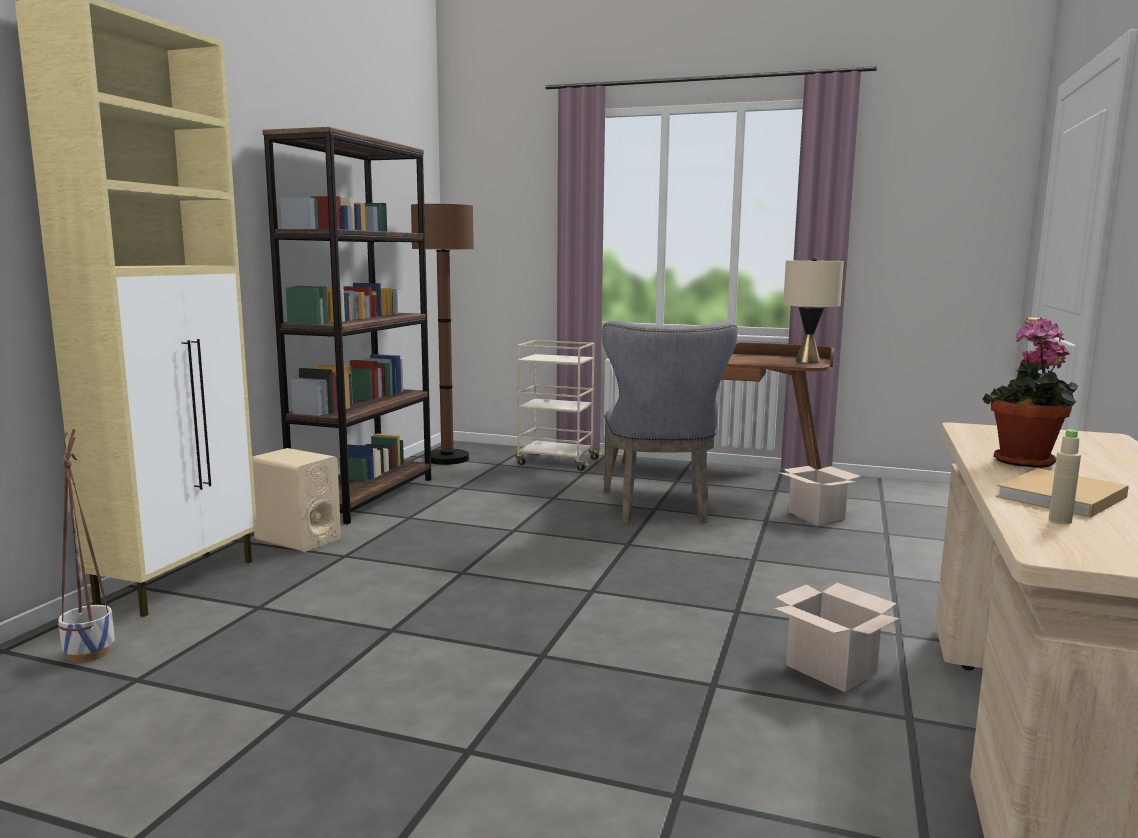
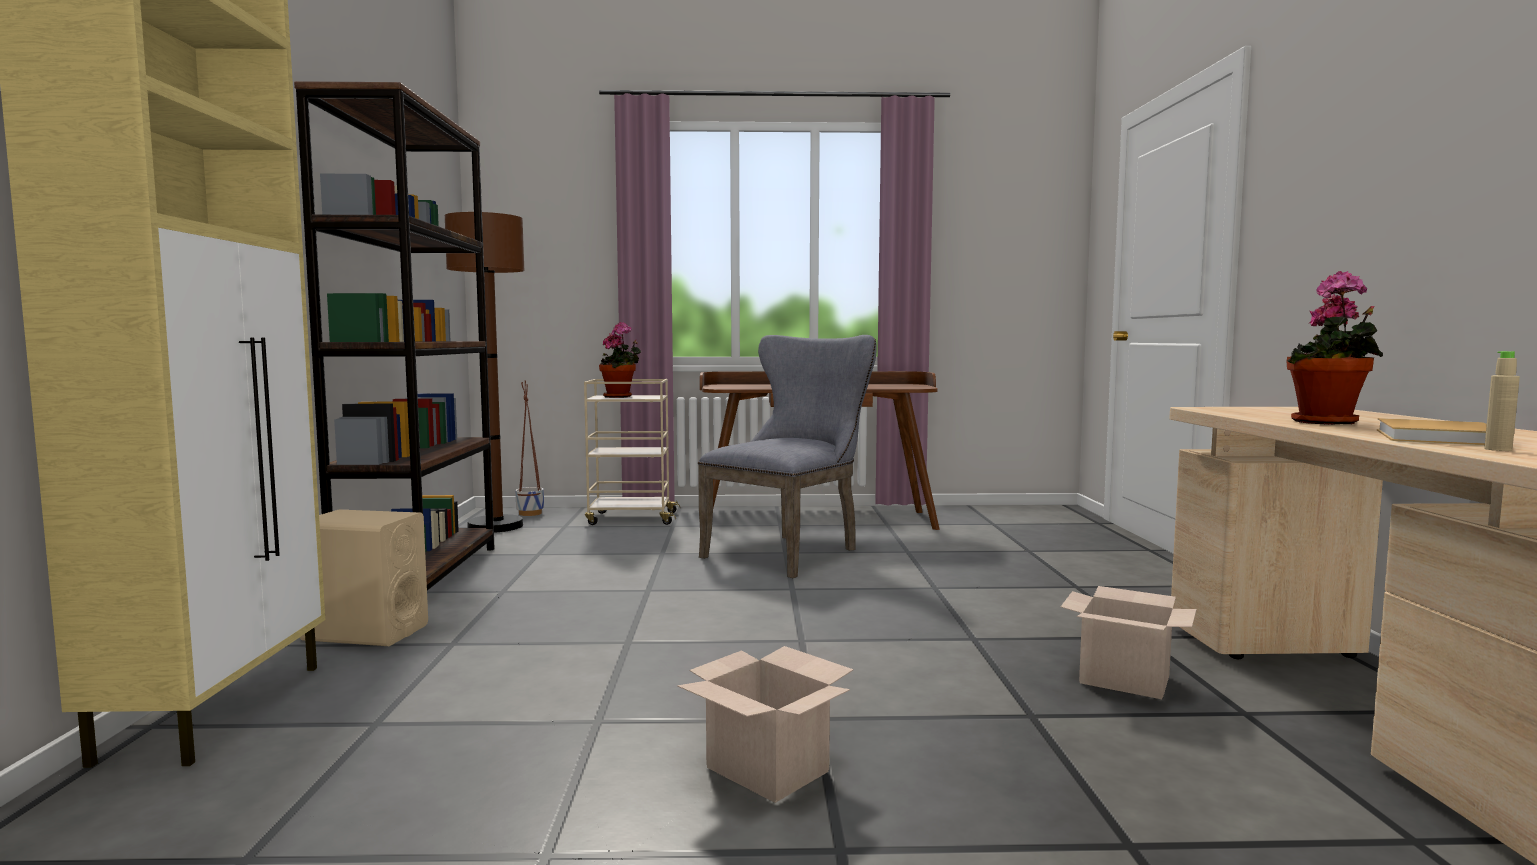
camera: 20 degrees left, 5 degrees down
(89, 653) = (123, 836): planter -> planter (529, 513)
(549, 358) = (620, 397): none -> potted plant
(659, 509) = (789, 552): grey chair -> grey chair turned 120 degrees counterclockwise
(808, 361) = (909, 385): beige table lamp -> none
(817, 516) = (951, 542): cardboard box -> cardboard box (770, 769)

